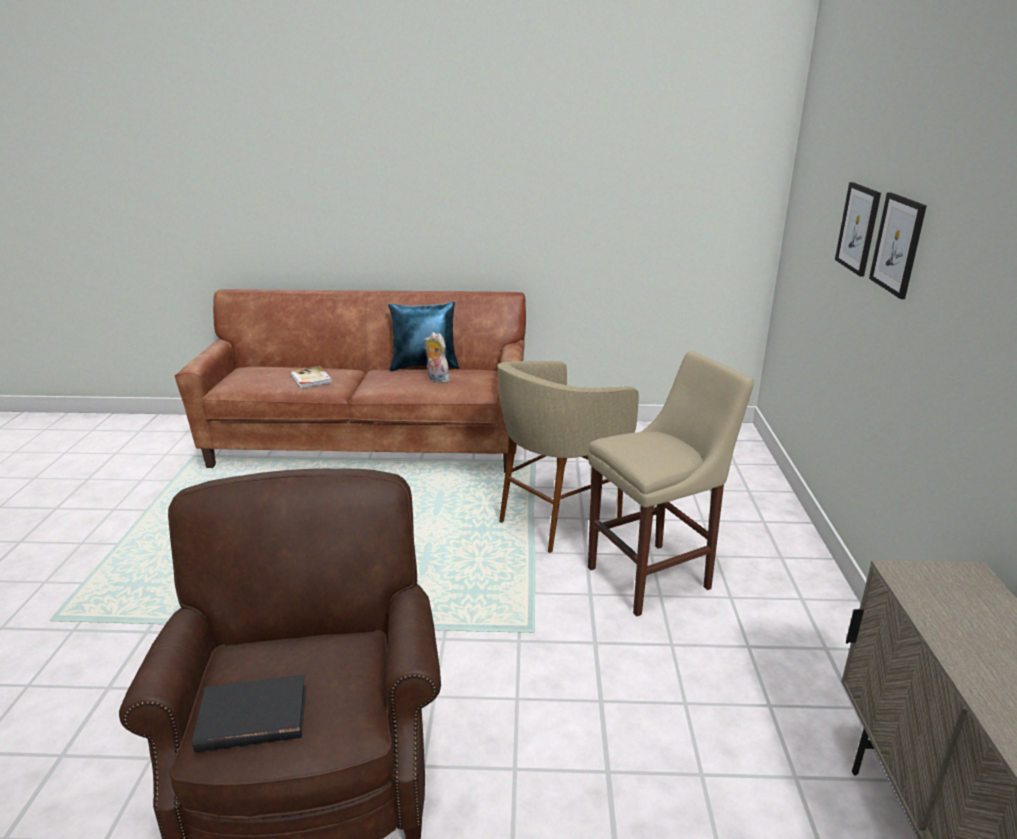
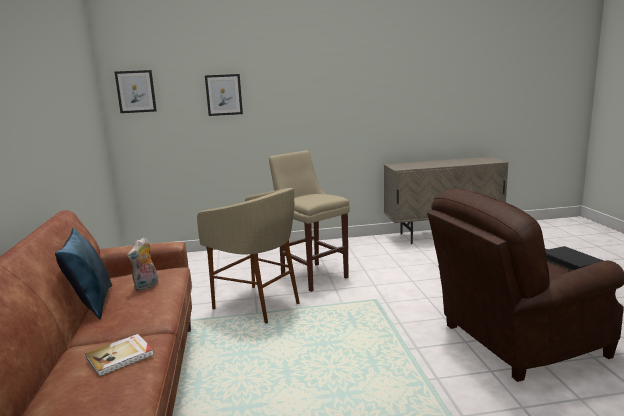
camera: 100 degrees left, 10 degrees down
(898, 244) = (268, 91): picture -> picture (136, 91)

